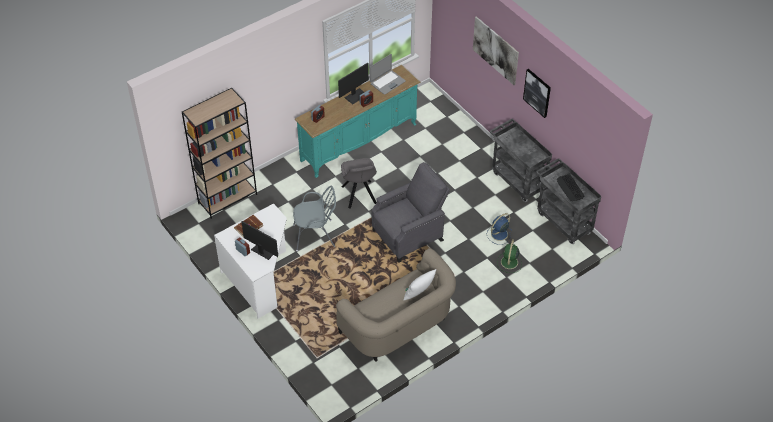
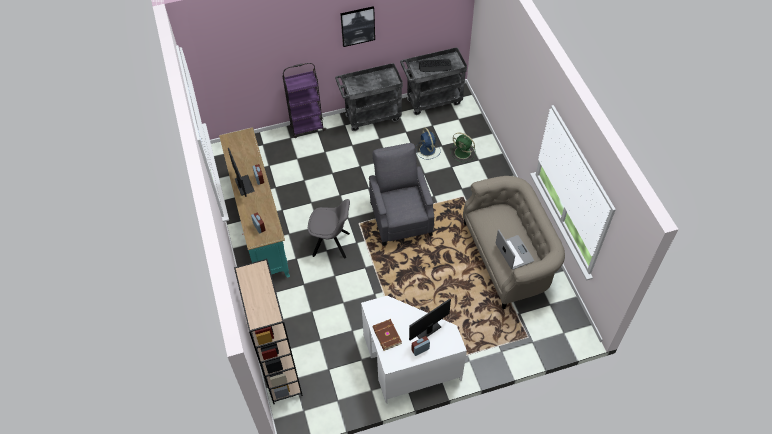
camera: 70 degrees left, 5 degrees up
(316, 235) = (369, 297): grey chair -> none
(387, 82) = (239, 153): laptop -> laptop (514, 253)
(419, 294) = (506, 217): white pillow -> none
(480, 140) = (307, 129): none -> purple cart
(495, 50) = (291, 34): picture -> none

